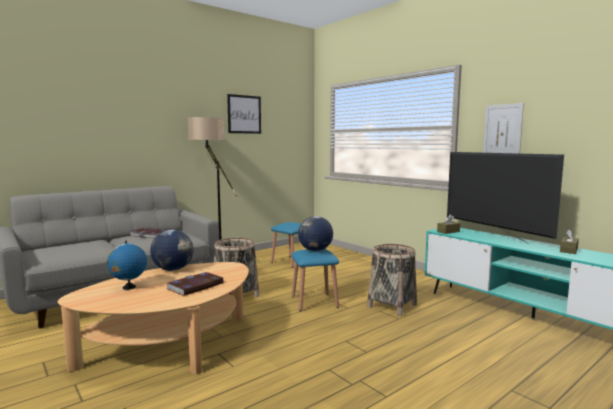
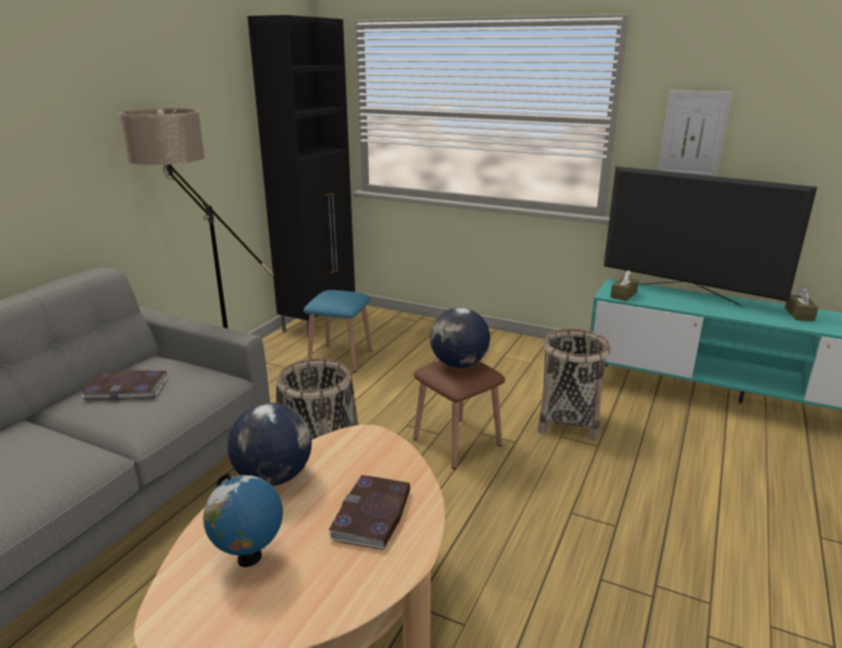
camera: 25 degrees left, 15 degrees up
(244, 114) = (211, 89): picture -> none
(297, 246) = (319, 320): none -> black cabinet
(314, 301) = (457, 442): blue stool -> brown stool

